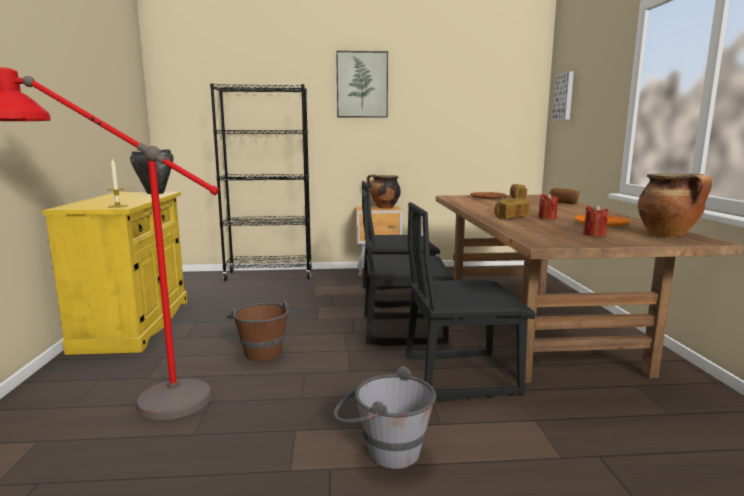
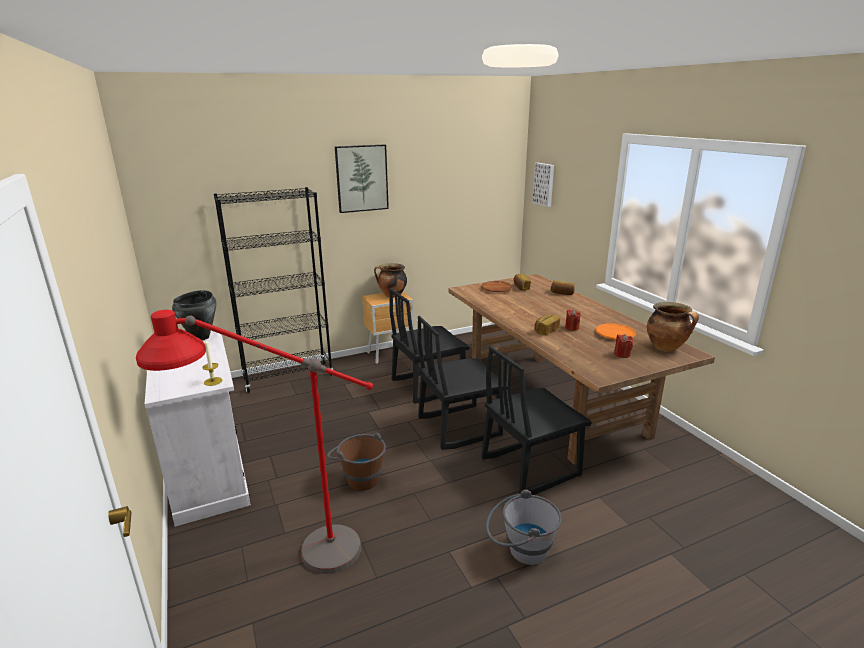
camera: 20 degrees left, 10 degrees up
(135, 324) = (209, 472): yellow cabinet -> white cabinet

